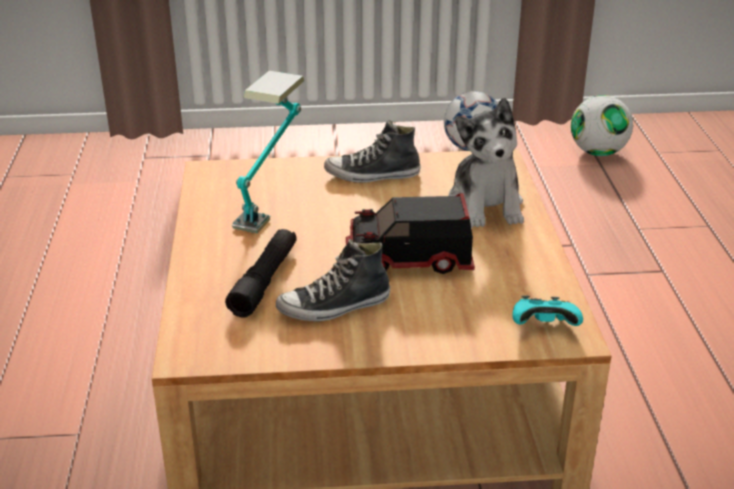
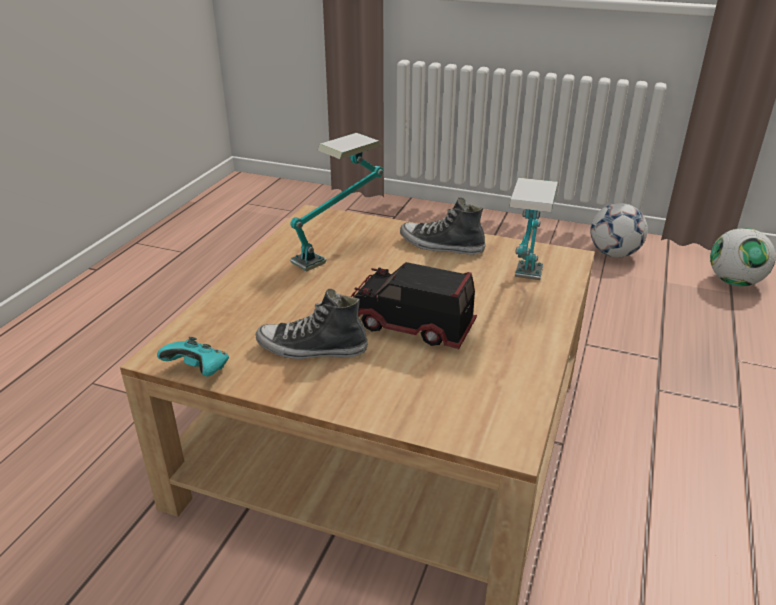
camera: 25 degrees right, 0 degrees up
(264, 281) = (276, 311): black flashlight -> none
(486, 205) = (523, 293): plush toy -> table lamp
(544, 326) = (488, 424): turquoise game controller -> turquoise game controller (199, 370)

